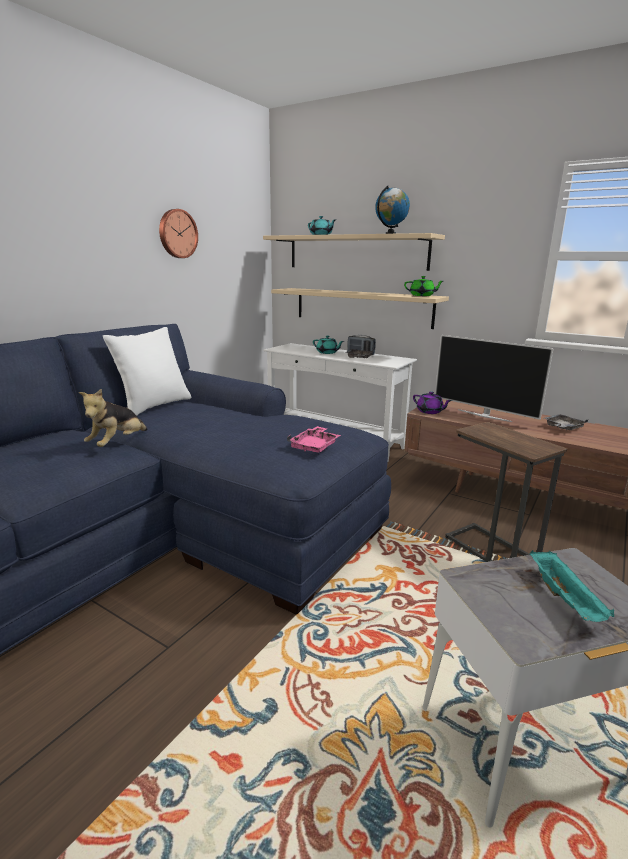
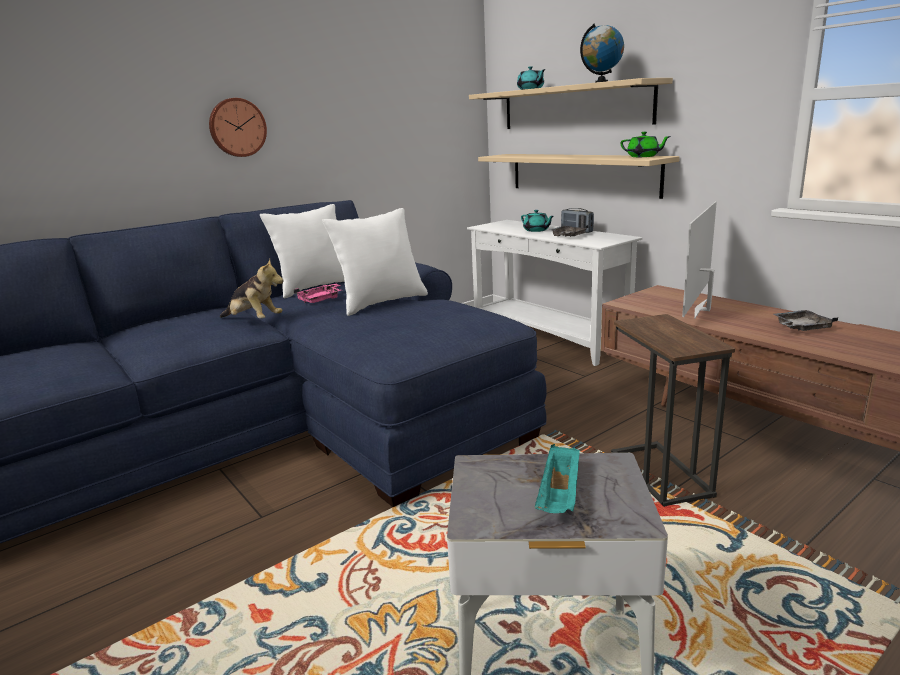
camera: 20 degrees right, 0 degrees up
(117, 443) = (254, 320): plush toy -> plush toy turned 105 degrees counterclockwise
(177, 234) = (362, 102): wall clock -> wall clock (237, 127)
(237, 420) = (381, 302): none -> white pillow
(315, 446) = (433, 331): pink tray -> pink tray (321, 299)
(430, 411) = (633, 302): purple teapot -> none
(484, 415) = (702, 309): television -> television turned 60 degrees clockwise

